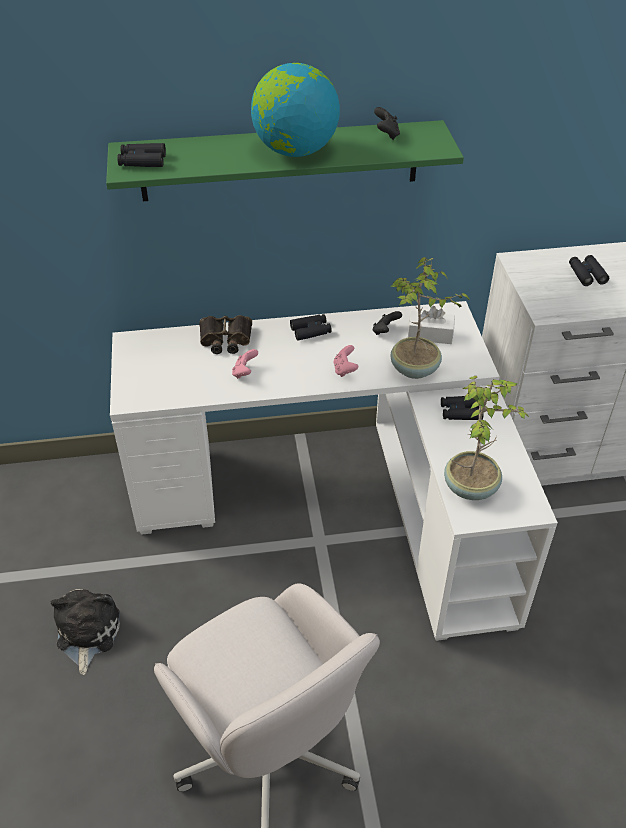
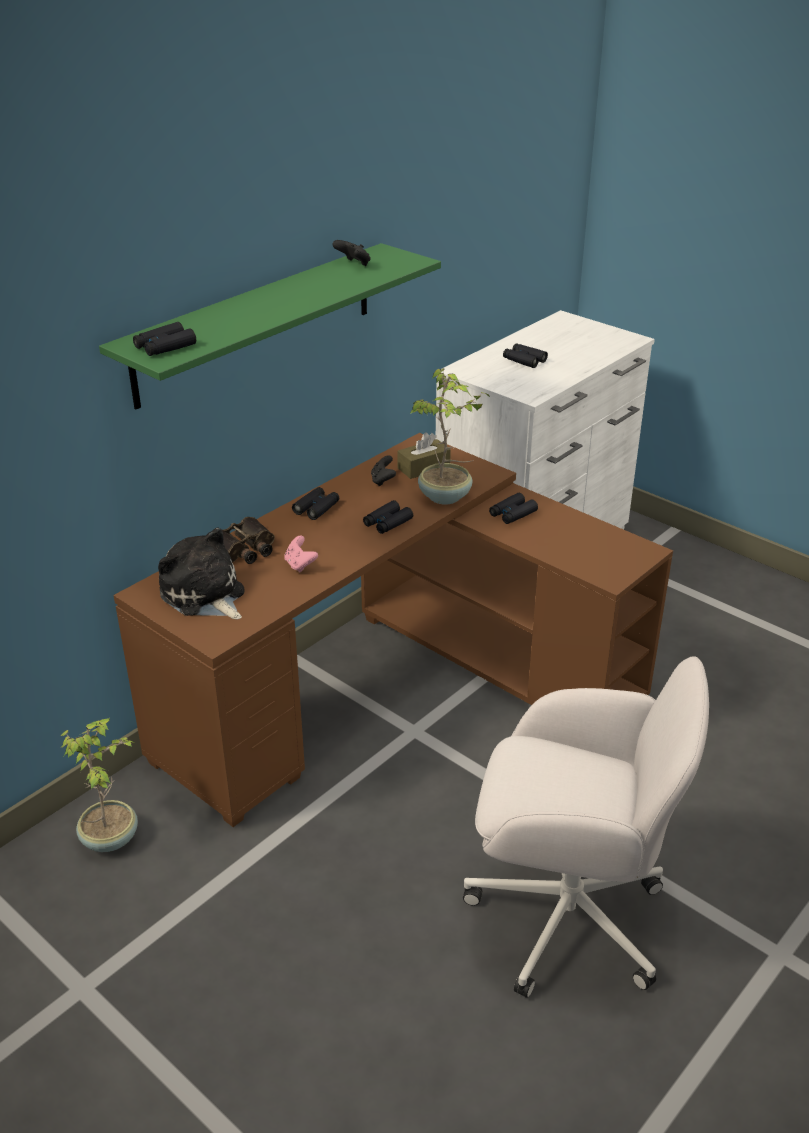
camera: 40 degrees left, 10 degrees down
(87, 633) = (281, 943): plush toy -> plush toy (204, 595)
(295, 151) = (297, 297): globe -> none
(341, 499) = (395, 689): white desk -> brown desk
(345, 370) = (387, 522): pink game controller -> black binoculars
(430, 335) = (423, 467): white tissue box -> brown tissue box
(471, 486) = (587, 558): potted plant -> potted plant (111, 837)

